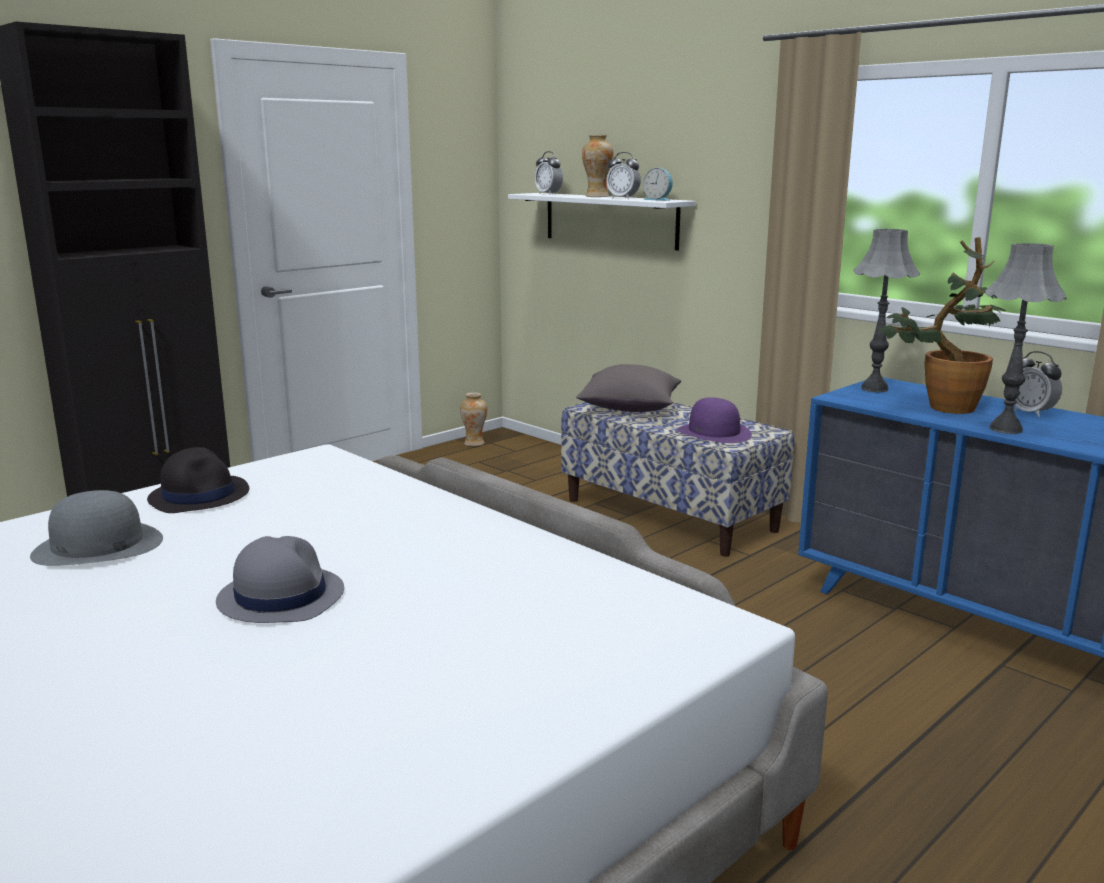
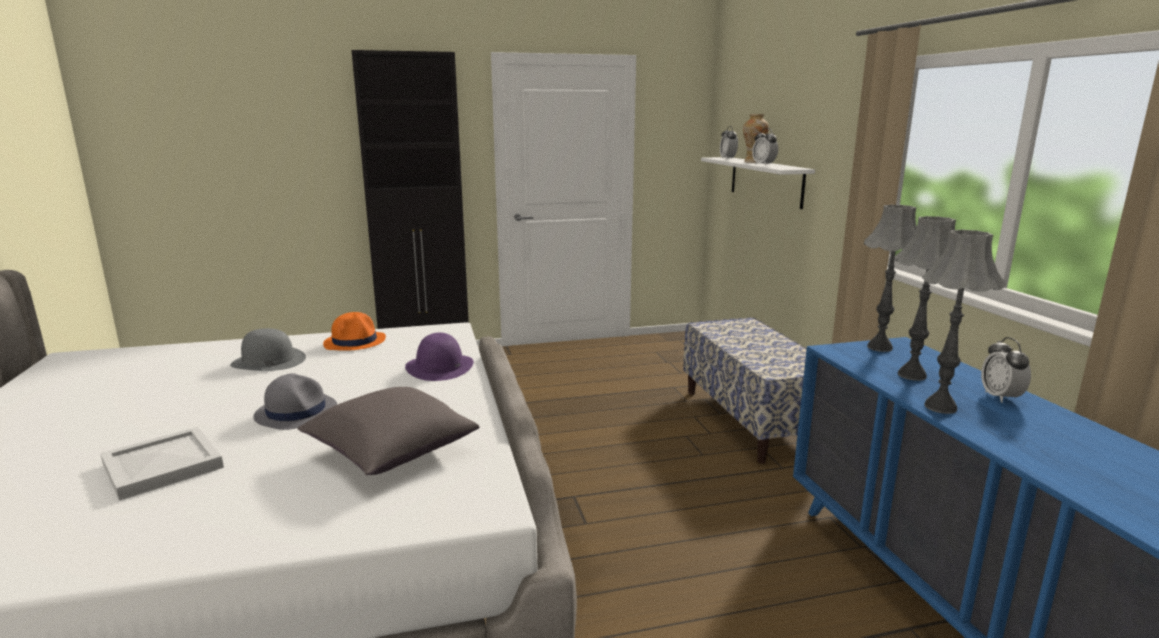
camera: 30 degrees right, 0 degrees up
(192, 712) = (161, 466): none -> white tray
(199, 495) = (355, 342): black hat -> orange hat
(474, 443) = (667, 338): vase -> none
(629, 408) = (735, 330): grey pillow -> grey pillow (391, 452)
(659, 199) = (786, 167): alarm clock -> none
(714, 433) = (774, 361): purple hat -> purple hat (440, 367)
(940, 408) = (911, 375): potted plant -> grey table lamp

